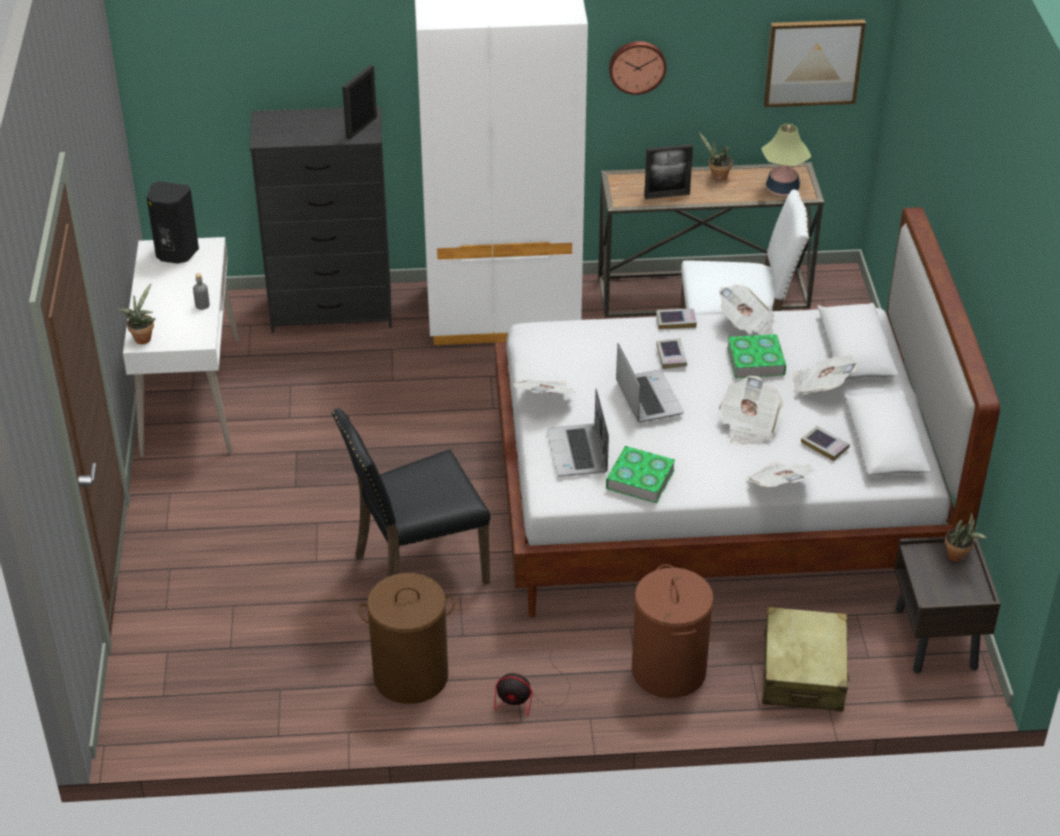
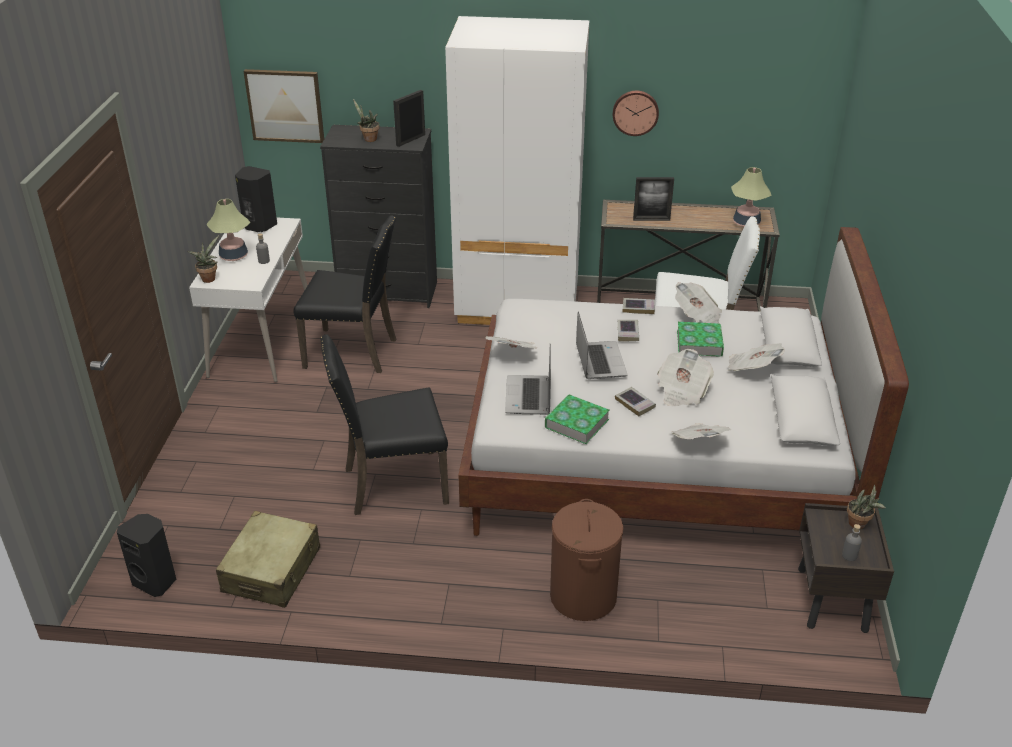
camera: 10 degrees right, 5 degrees down
(161, 302) = (234, 256): none -> table lamp
(180, 718) = (156, 581): none -> black speaker
(314, 400) = (353, 352): none -> black chair
(410, 676) = (358, 571): brown laundry basket -> none
(529, 697) = (454, 603): fan -> none
(717, 177) = (694, 211): potted plant -> potted plant (368, 139)
(803, 672) = (704, 613): beige suitcase -> beige suitcase (272, 570)
(813, 62) = (780, 120): picture -> picture (285, 105)
(824, 446) = (746, 414): book -> book (635, 404)
(953, 592) = (849, 555): none -> grey bottle

